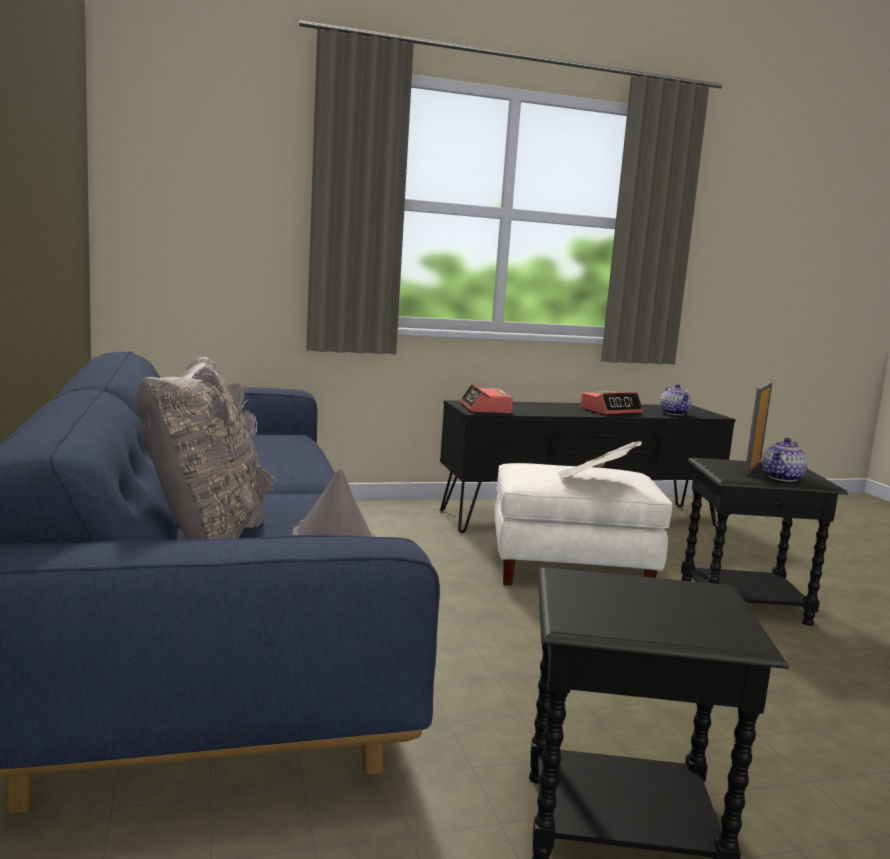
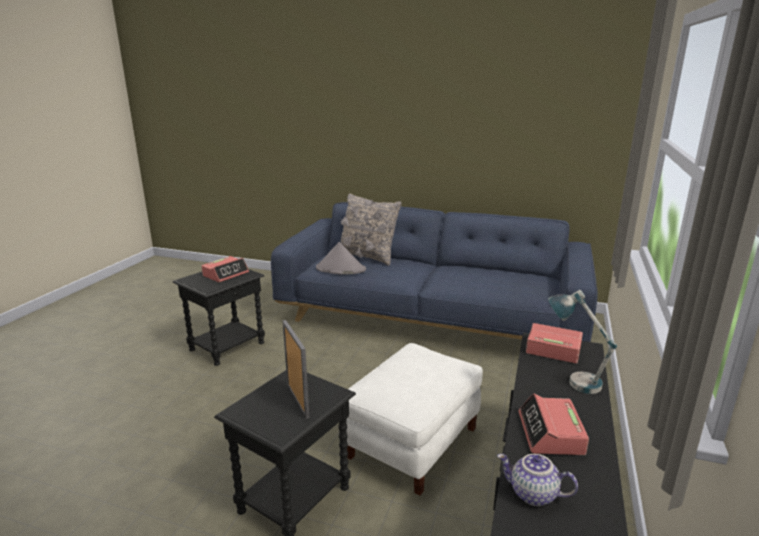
camera: 125 degrees right, 10 degrees up
(526, 406) = (572, 379): none -> table lamp
(594, 482) = (392, 371): newspaper -> none
(623, 601) = (226, 274): none -> alarm clock
(783, 478) = (264, 397): teapot -> none

